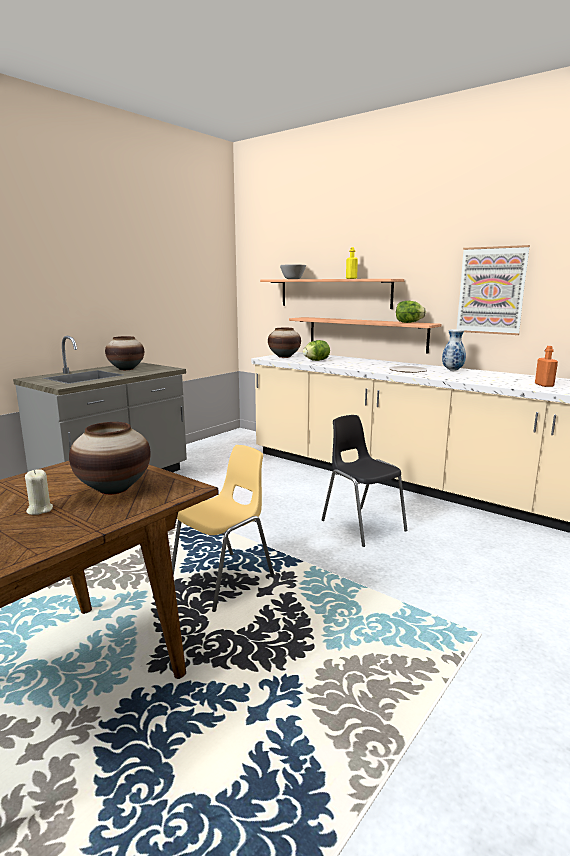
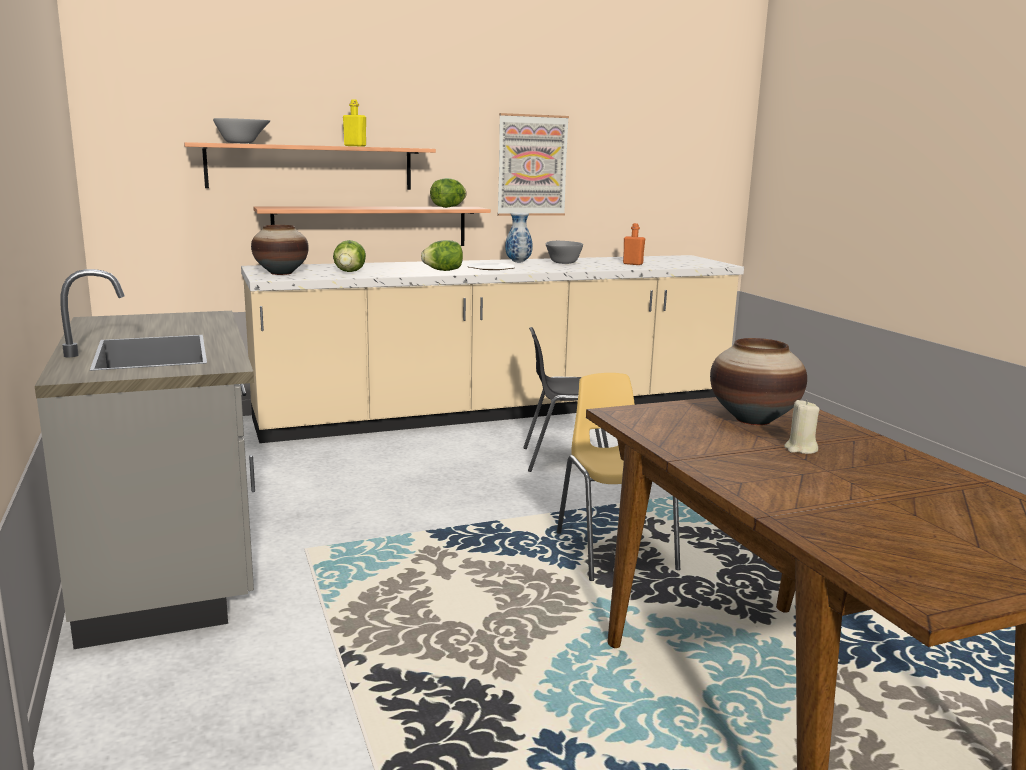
camera: 60 degrees left, 0 degrees up
(126, 369) = (143, 328): vase -> none
(368, 367) = (443, 270): none -> lettuce
(482, 375) = (562, 263): none -> grey bowl

